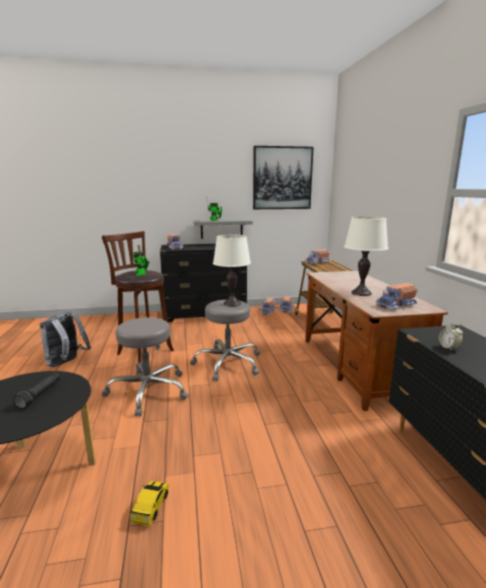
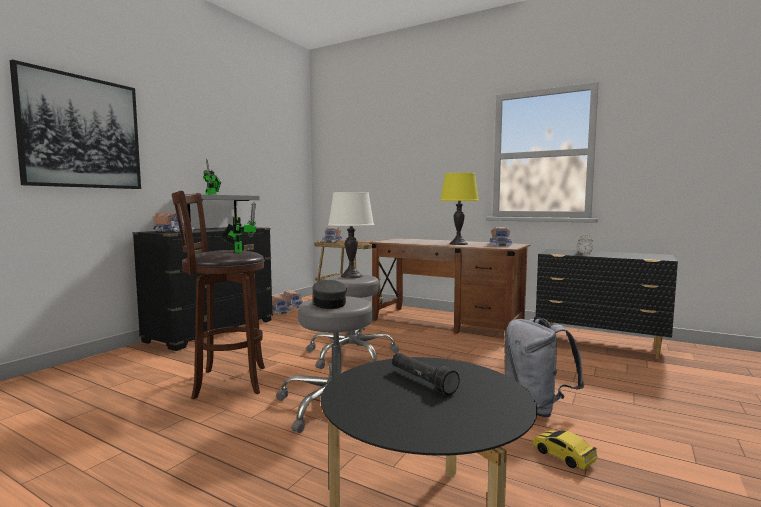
camera: 50 degrees left, 10 degrees down
(66, 363) = (127, 440): grey backpack -> grey backpack (536, 407)
(136, 325) = (328, 304): none -> grey cap
(282, 178) = (272, 148): picture -> picture (81, 132)
(361, 293) = (458, 244): white table lamp -> yellow table lamp

